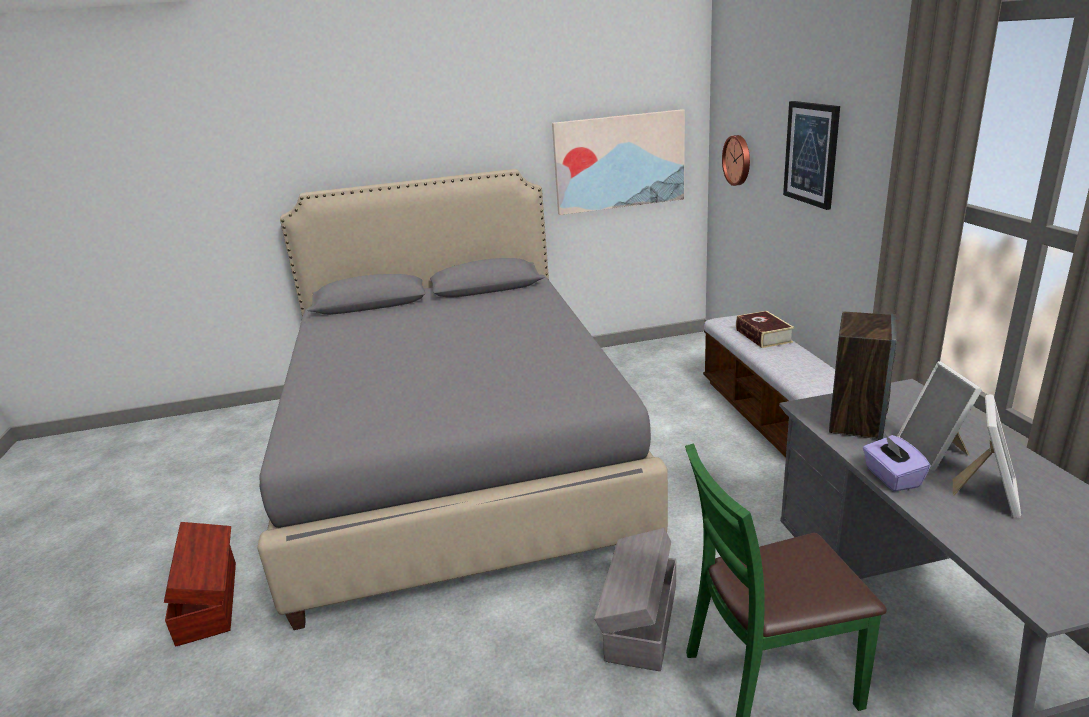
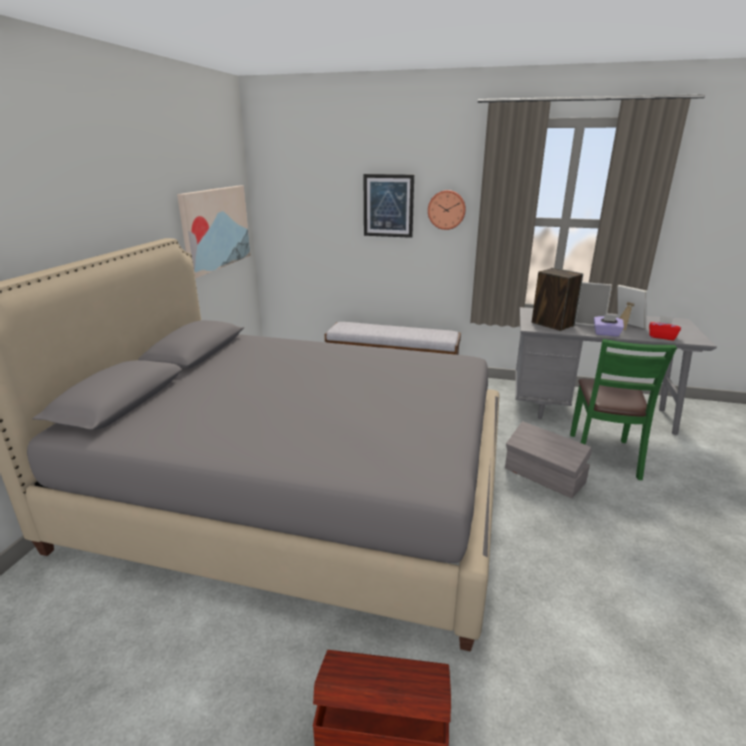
camera: 65 degrees left, 0 degrees up
(738, 160) = (299, 219): wall clock -> wall clock (446, 209)
(763, 336) = (376, 327): book -> none
(985, 544) = (661, 337): none -> red tissue box

